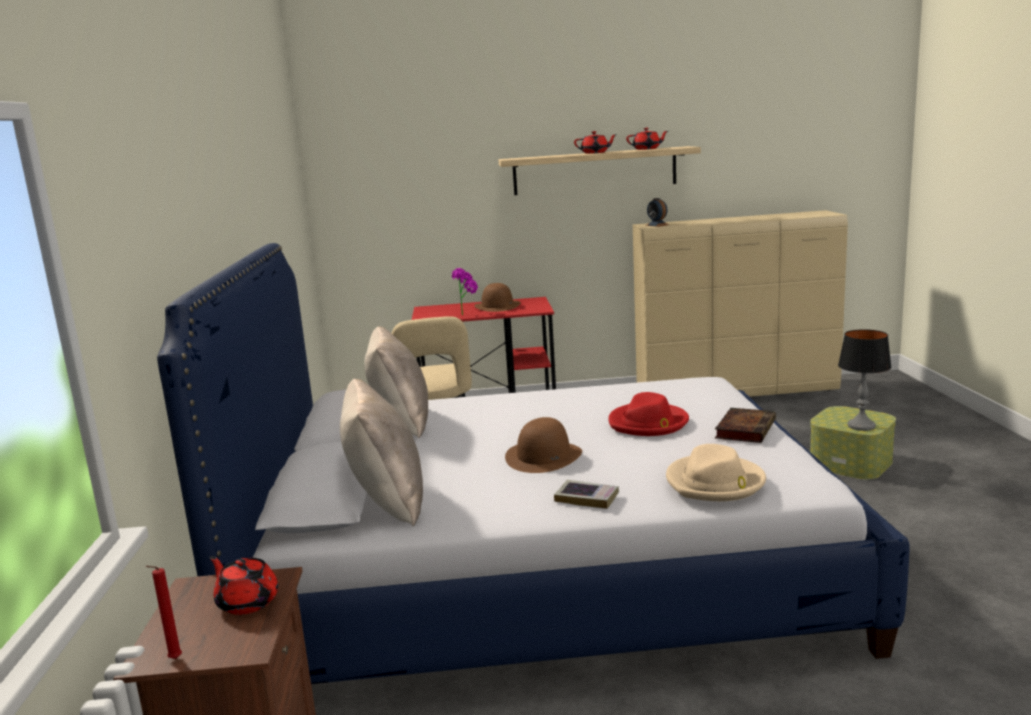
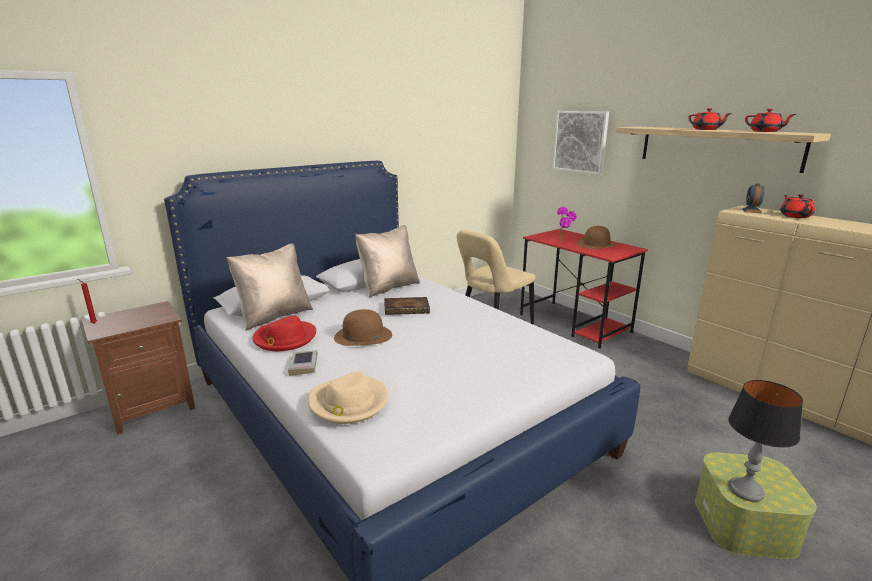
camera: 55 degrees right, 5 degrees up
(247, 602) = (144, 320): red teapot -> red teapot (795, 216)
(422, 187) = (580, 142): none -> picture
(648, 423) = (456, 354): red hat -> red hat (284, 338)
(745, 429) = (479, 394): book -> book (407, 309)

